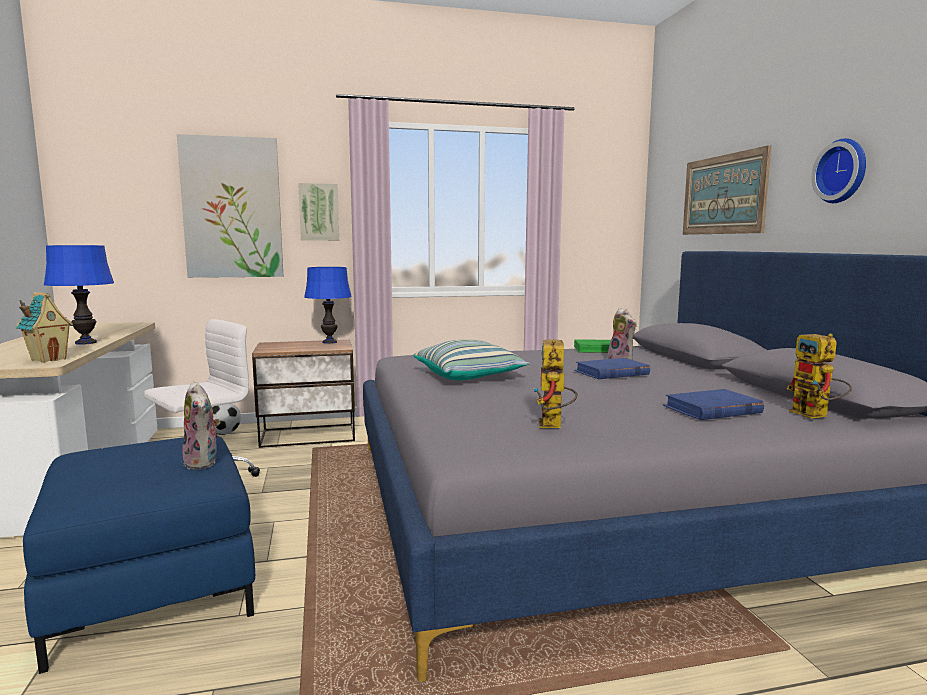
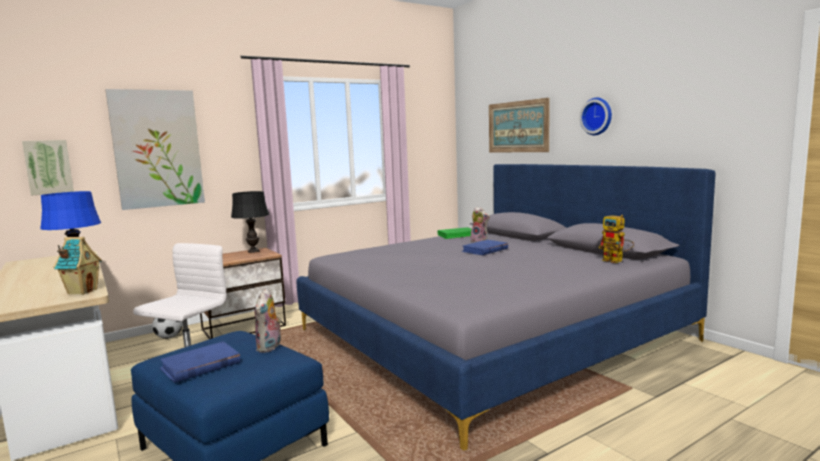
camera: 20 degrees left, 0 degrees up
(204, 462) = (270, 347): plush toy -> plush toy turned 60 degrees clockwise
(319, 212) = (229, 148): picture -> picture (48, 167)
(329, 342) = (253, 251): blue table lamp -> black table lamp
(469, 376) = (399, 263): pillow -> none
(553, 426) = (493, 286): toy robot -> none
(712, 410) = (564, 265): blue book -> blue book (200, 366)

